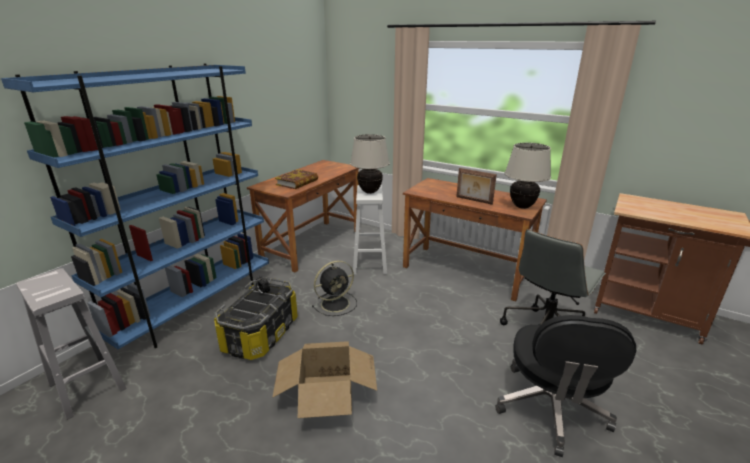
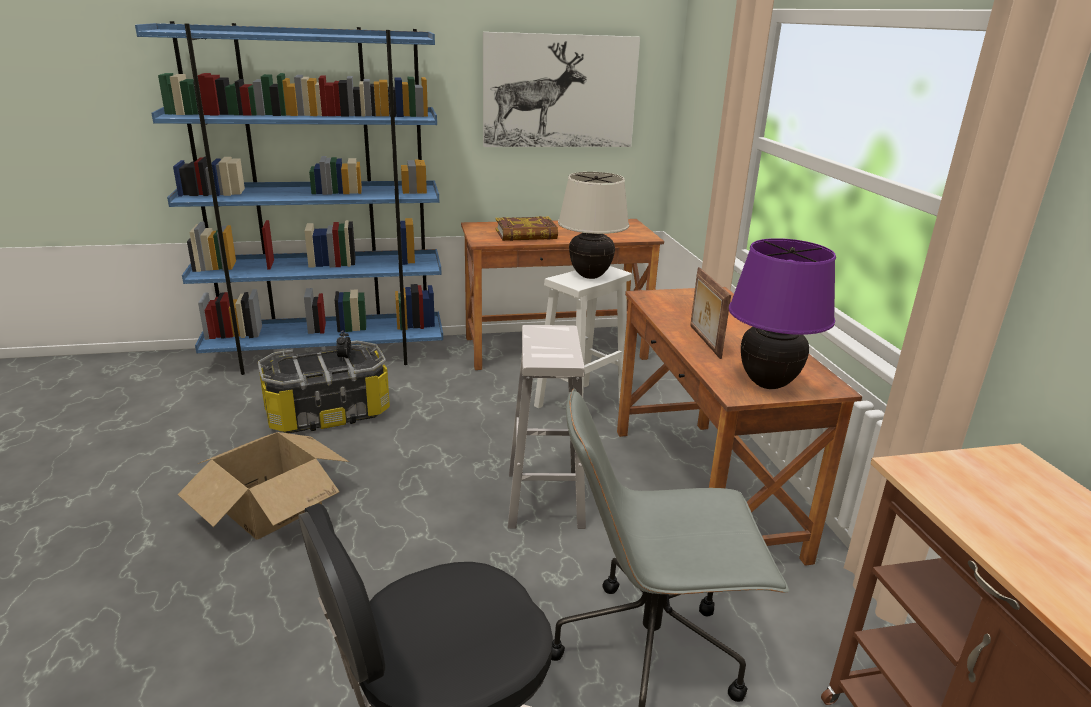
camera: 45 degrees right, 0 degrees up
(86, 386) = (158, 376): white stool -> white stool (544, 498)
(280, 94) = (560, 91): none -> picture
(336, 303) = (452, 427): black fan -> none
(522, 206) = (767, 383): beige table lamp -> purple table lamp

